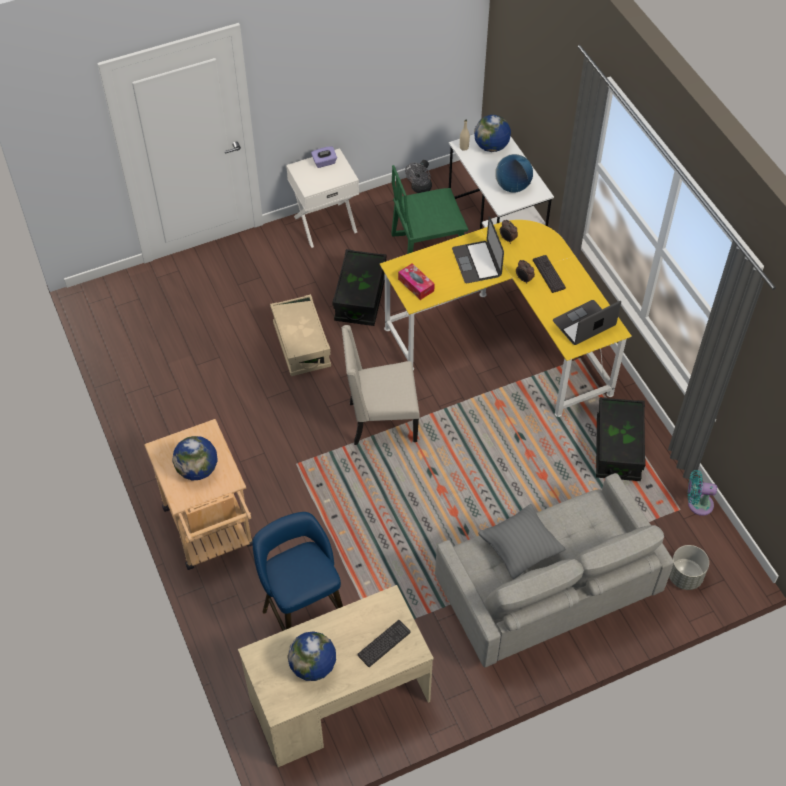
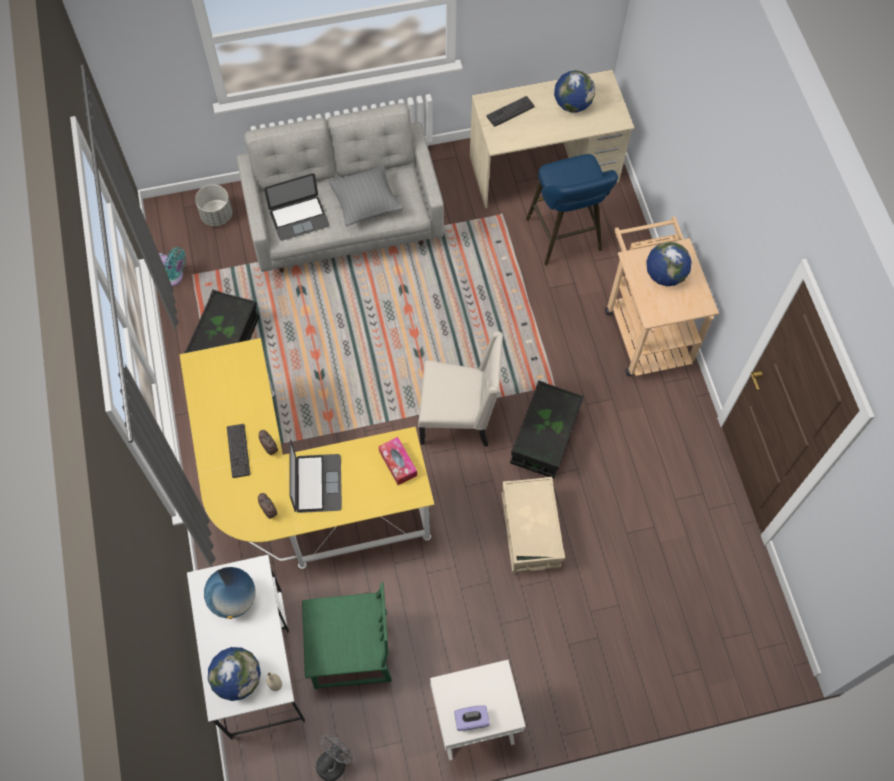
camera: 170 degrees left, 10 degrees up
(360, 298) = (450, 587): black storage box -> black storage box (545, 437)
(584, 323) = (224, 378): laptop -> laptop (299, 218)

